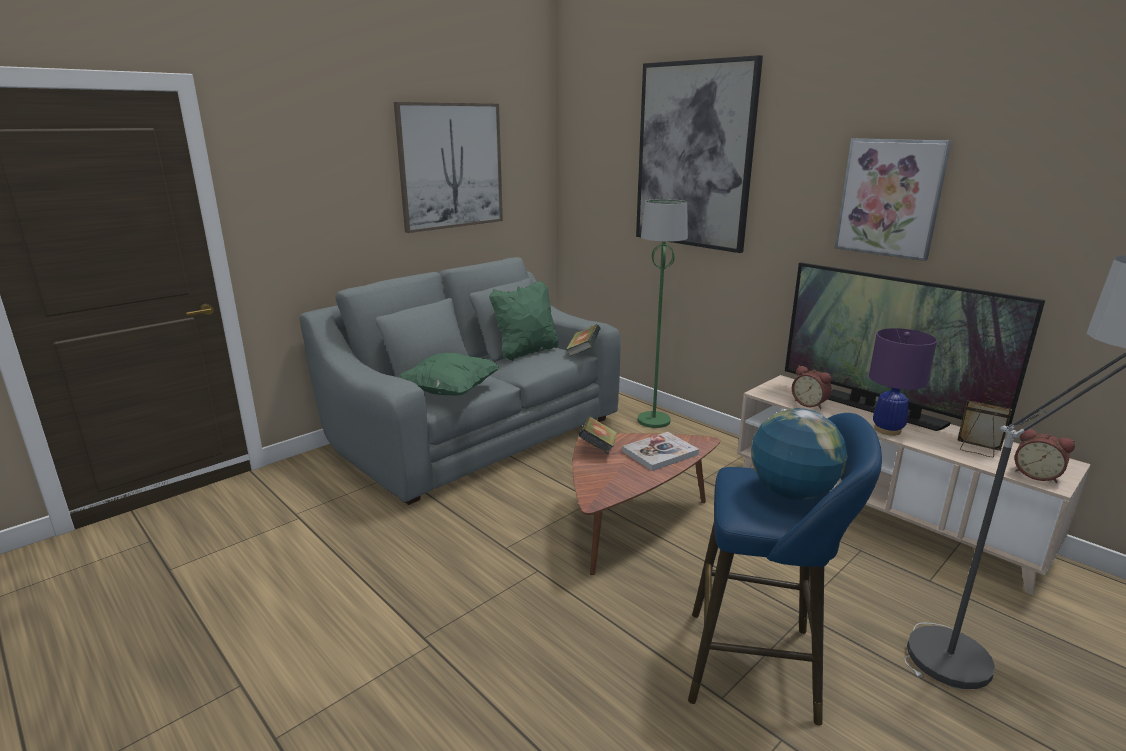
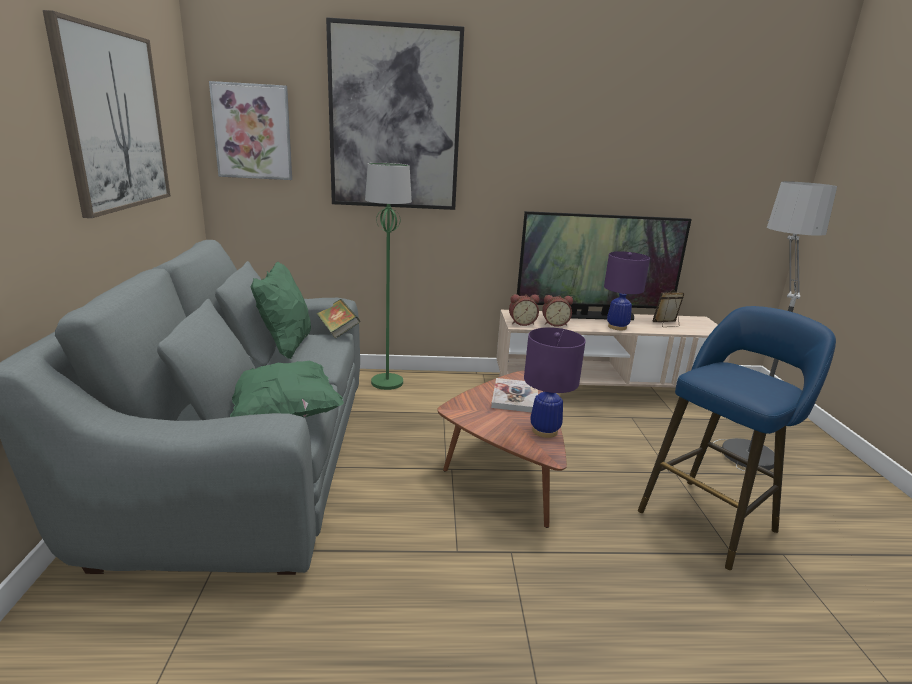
camera: 50 degrees left, 0 degrees up
(598, 449) = (472, 413): book -> none
(628, 484) = (544, 431): none -> purple table lamp
(791, 493) = (749, 375): globe -> none
(890, 198) = (579, 155): picture -> picture (253, 132)
(1036, 474) = (706, 329): alarm clock -> alarm clock (522, 323)

